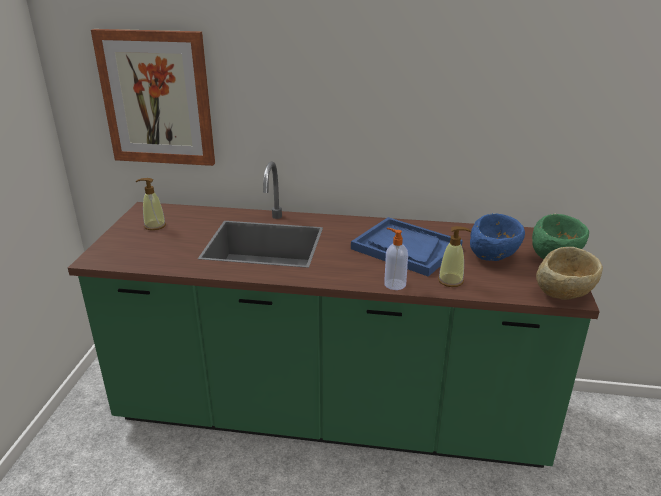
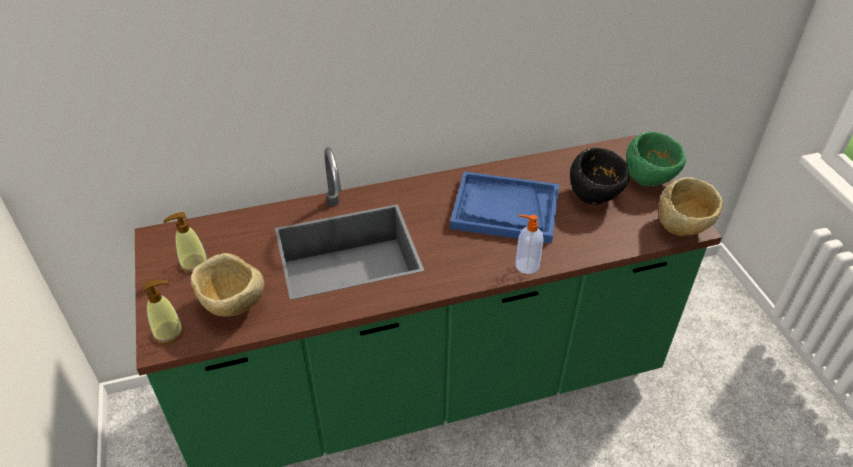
camera: 25 degrees left, 15 degrees up
(157, 98) = (144, 98): picture -> none
(157, 252) = (233, 306): none -> beige bowl
(451, 281) = (576, 242): soap dispenser -> soap dispenser (169, 332)
(493, 257) = (595, 196): blue bowl -> black bowl

